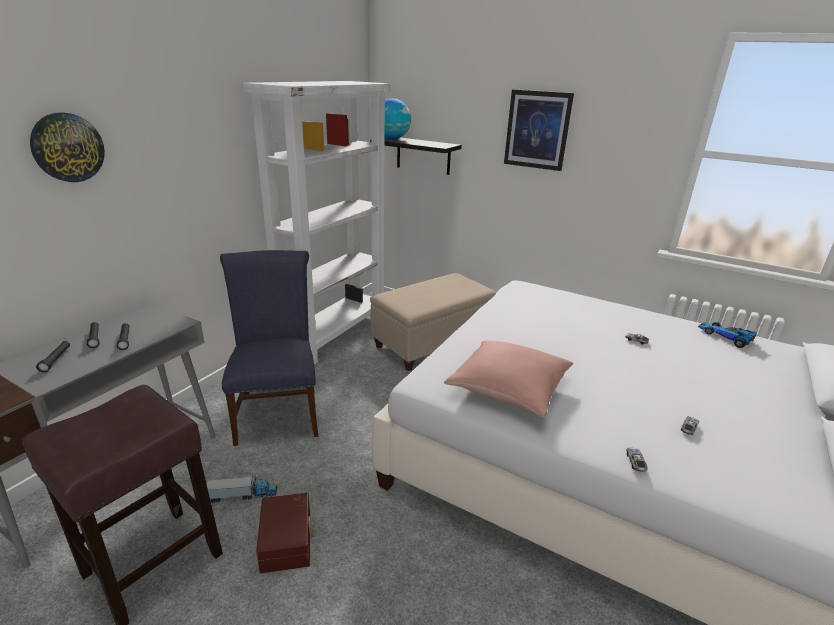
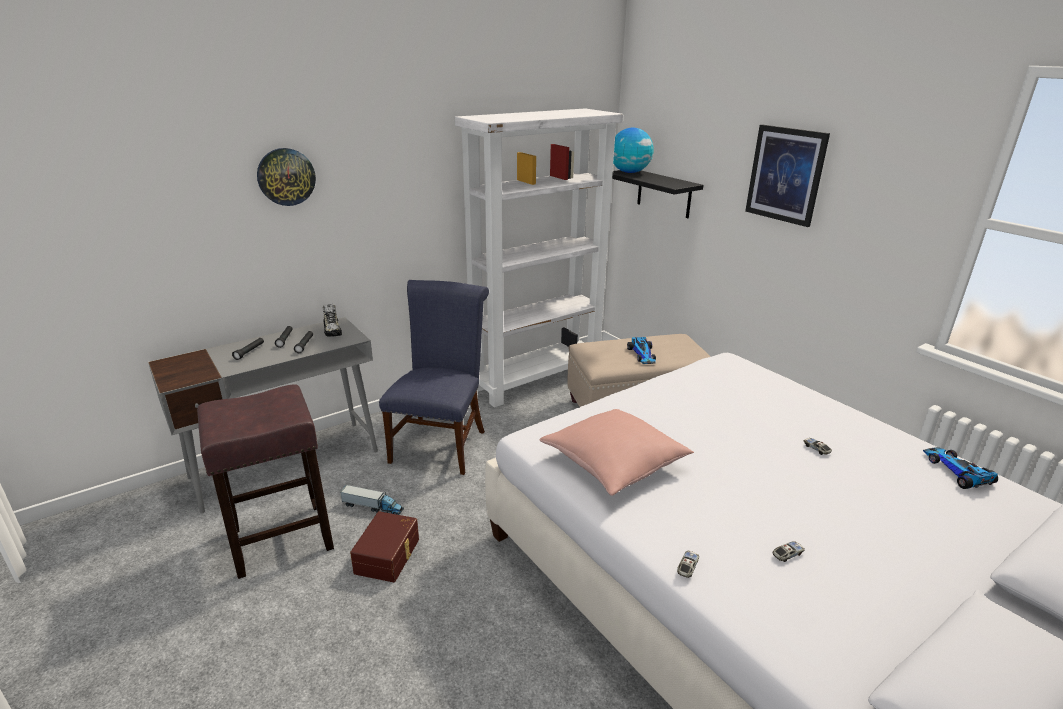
camera: 25 degrees right, 0 degrees up
(149, 319) = (332, 330): none -> shoe
(438, 295) = (643, 355): none -> toy car

